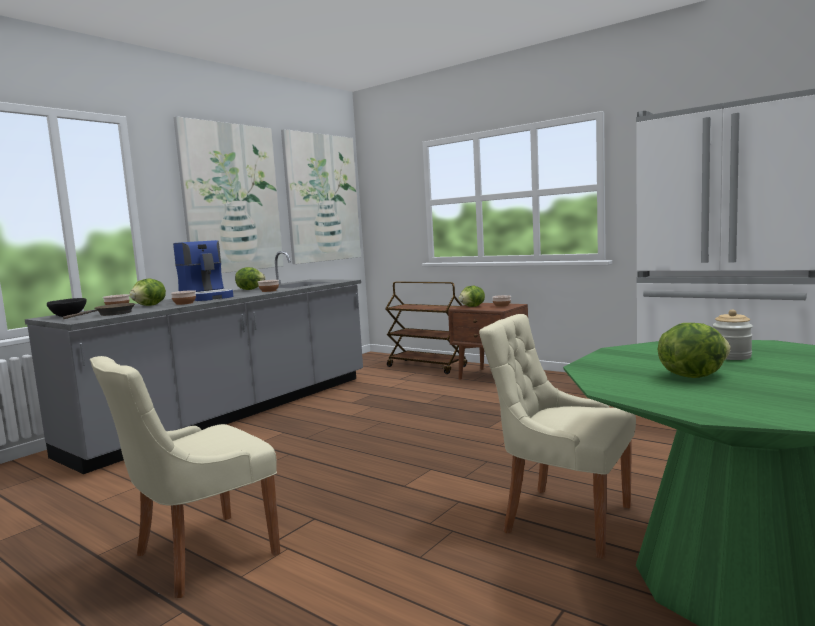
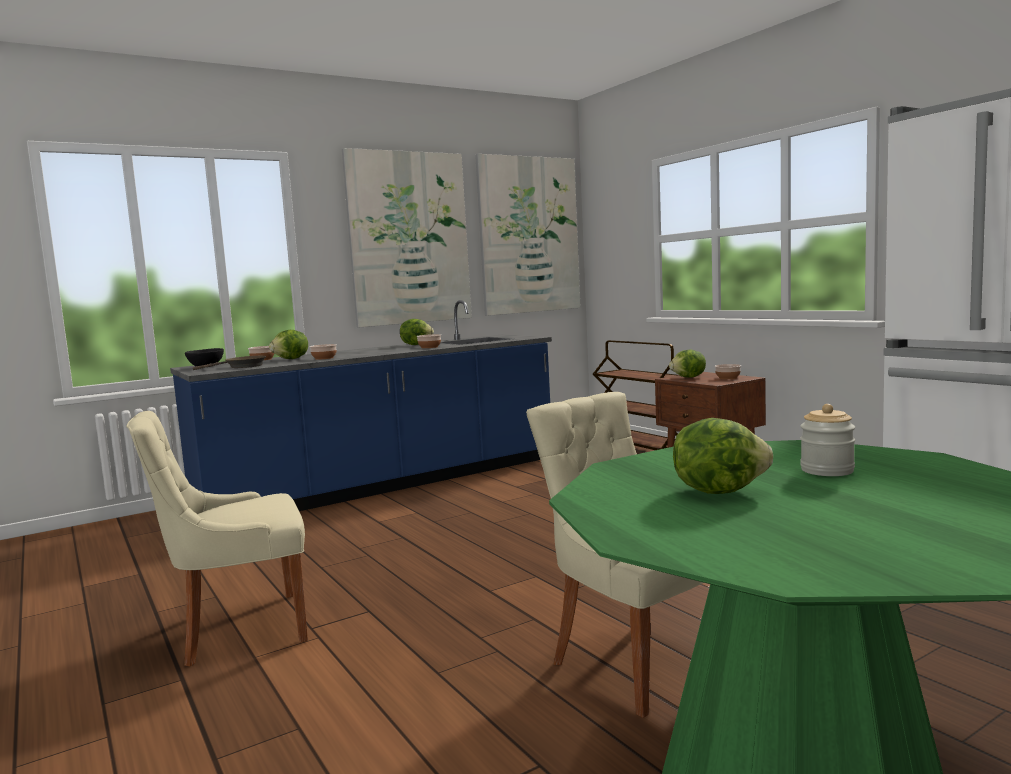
camera: 20 degrees right, 0 degrees up
(207, 297) = (359, 352): coffee machine -> none
(233, 412) = (385, 484): grey counter -> blue counter

